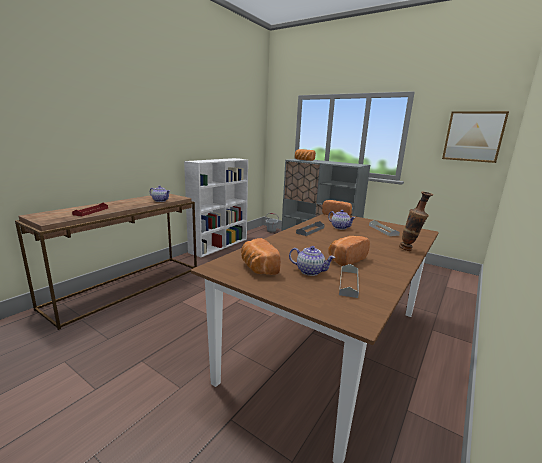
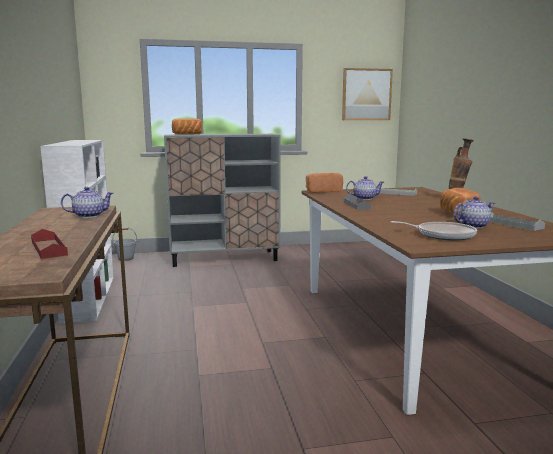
camera: 45 degrees left, 5 degrees down
(257, 268) = (442, 235): bread -> frying pan

